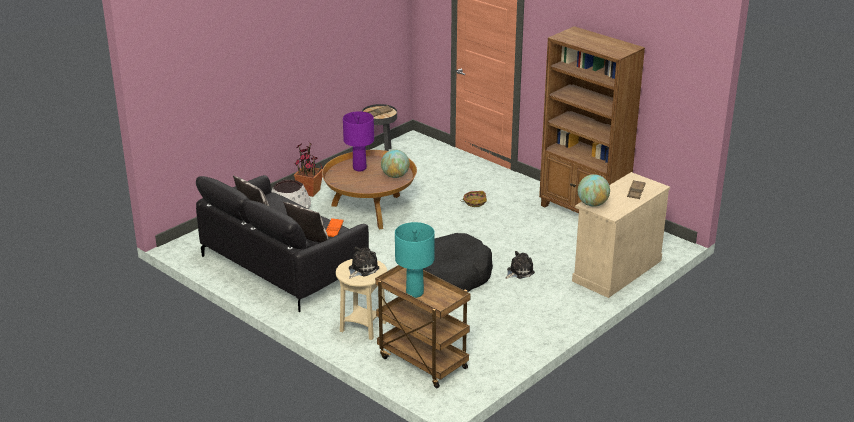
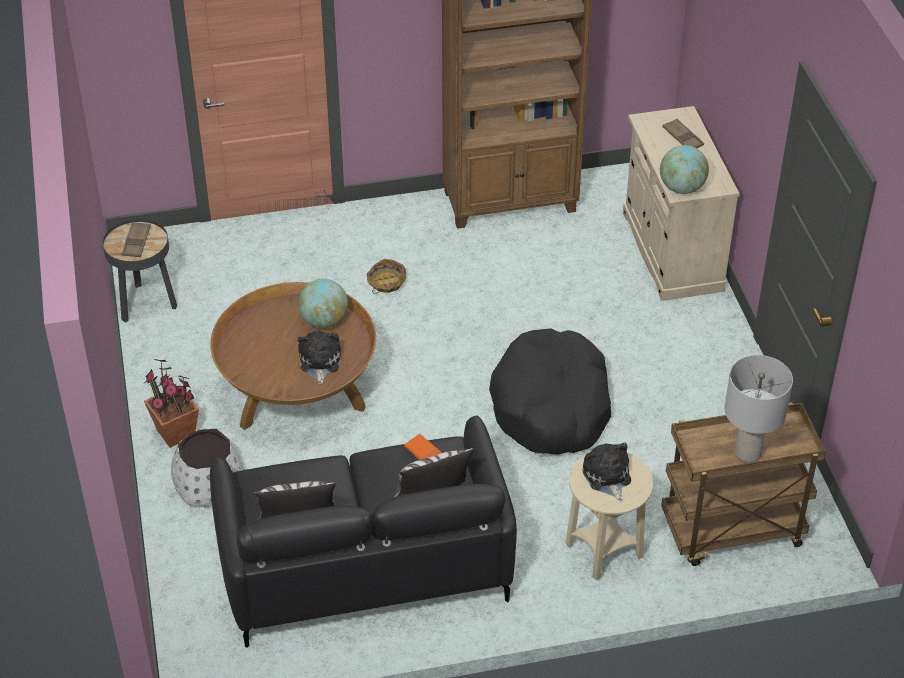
camera: 55 degrees left, 15 degrees up
(359, 168) = (261, 346): purple table lamp -> none
(414, 293) = (748, 454): turquoise table lamp -> grey table lamp
(519, 272) = (599, 334): plush toy -> plush toy (319, 362)

